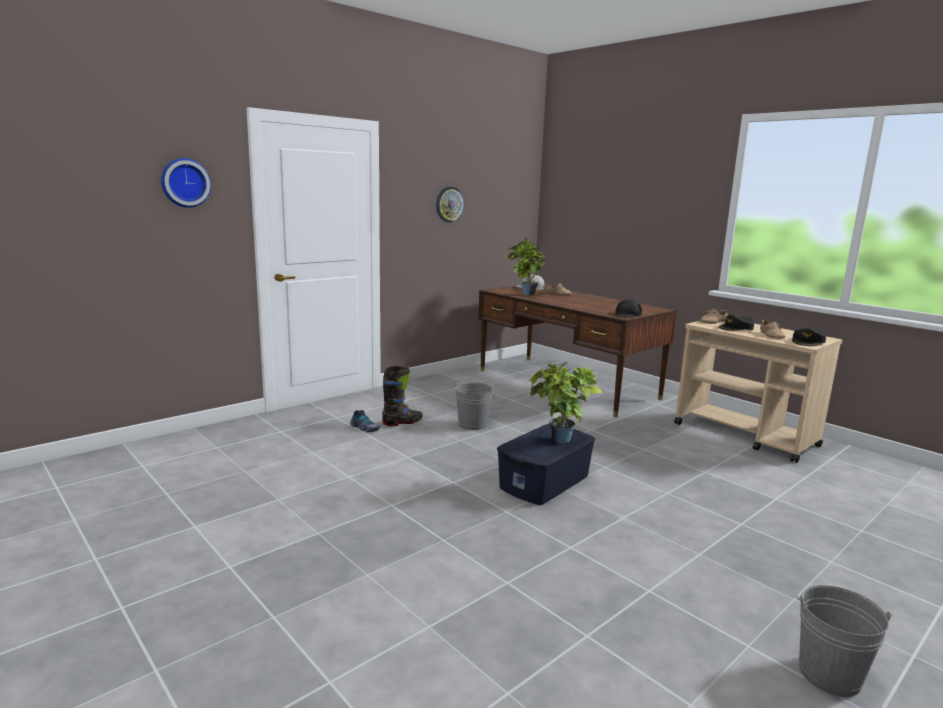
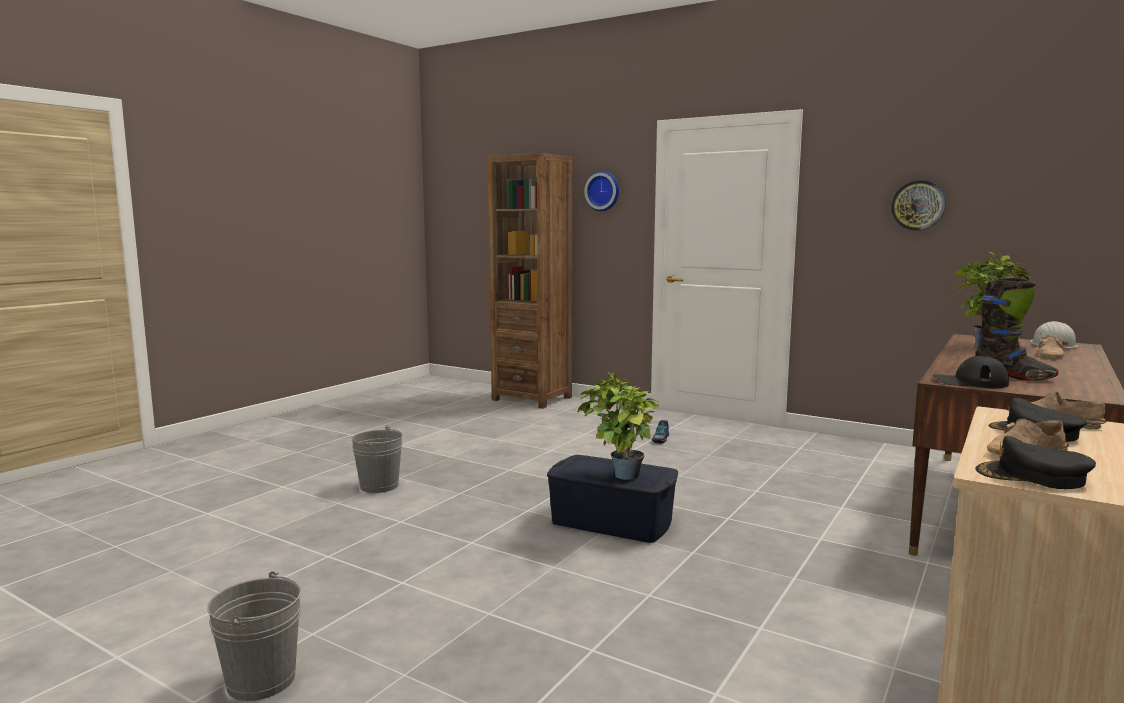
camera: 75 degrees right, 5 degrees down
(138, 456) = (532, 398): none -> brown bookcase
(402, 422) = (694, 449): black boot -> black boot (1013, 376)
(472, 425) = (733, 476): grey bucket -> grey bucket (379, 486)

